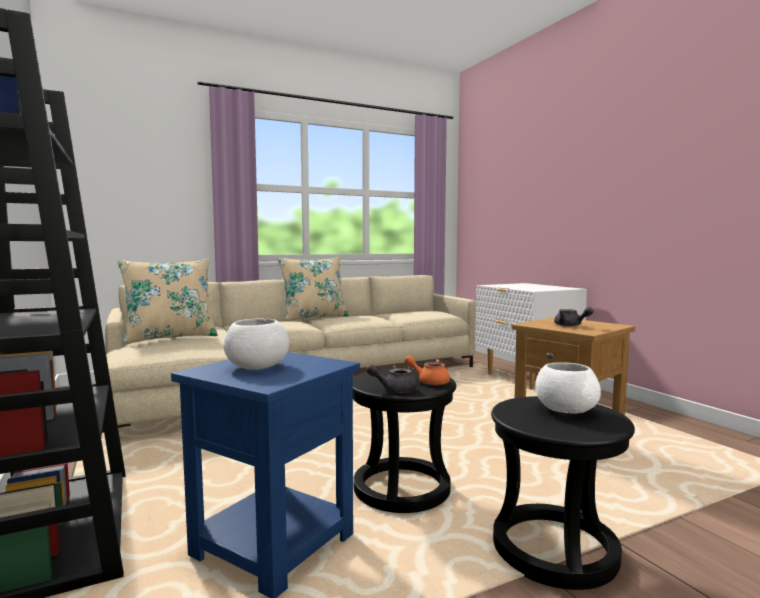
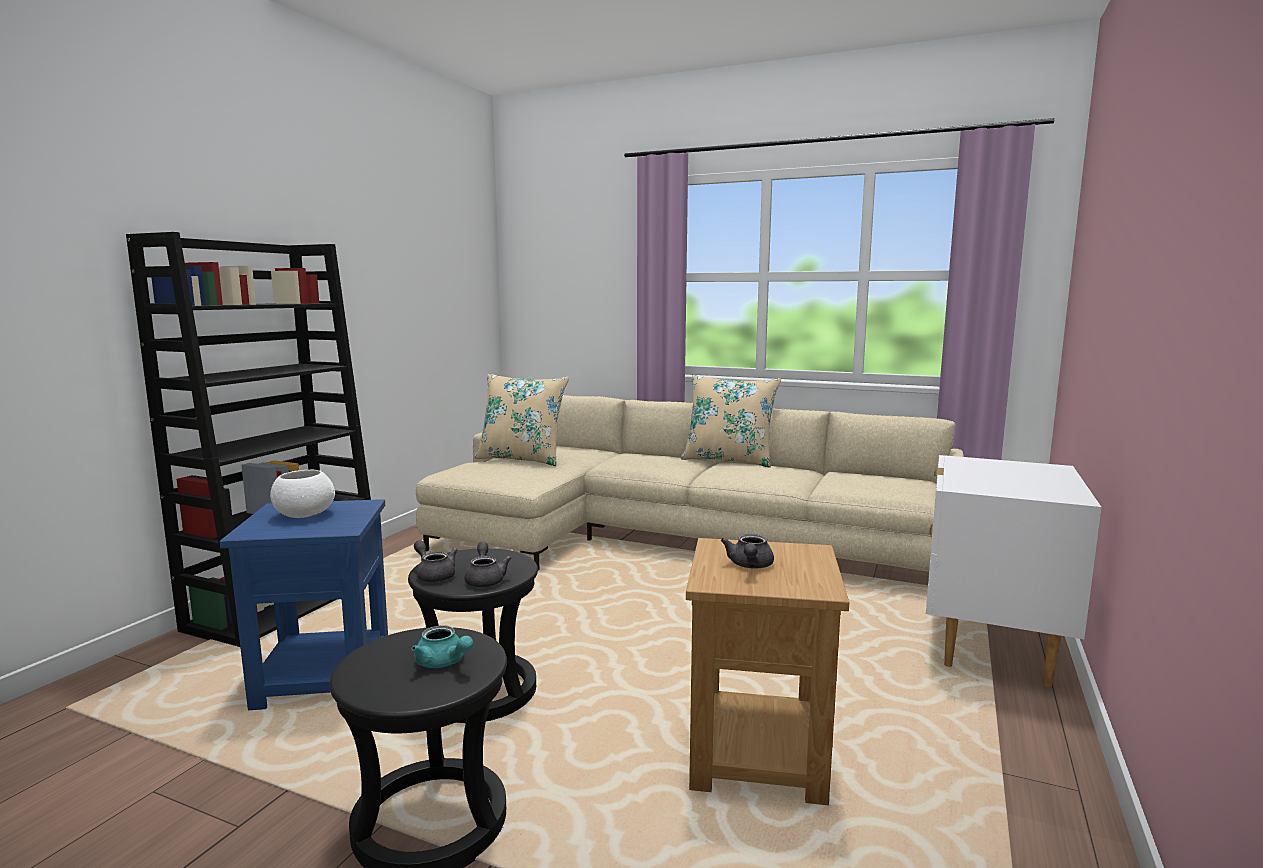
camera: 50 degrees right, 5 degrees up
(429, 381) = (485, 579): orange teapot -> grey teapot
(565, 410) = (443, 663): white bowl -> turquoise teapot

